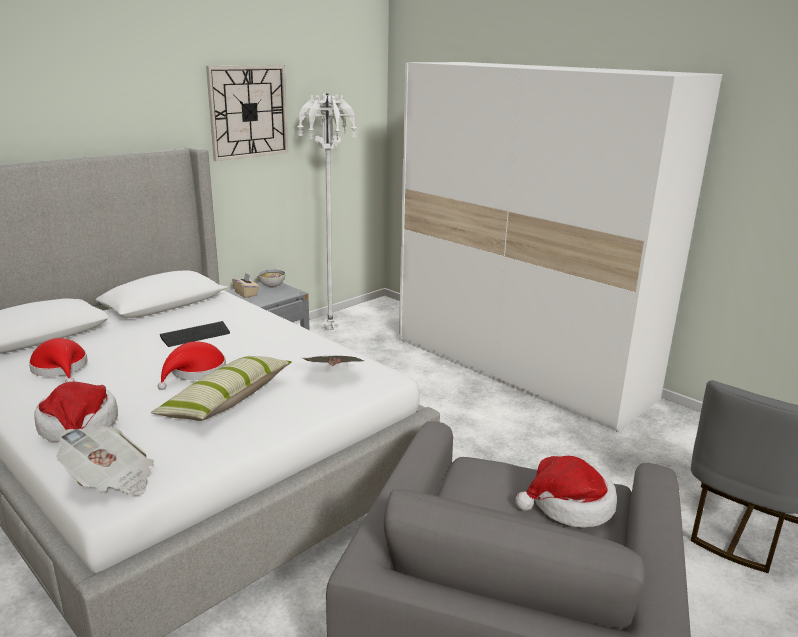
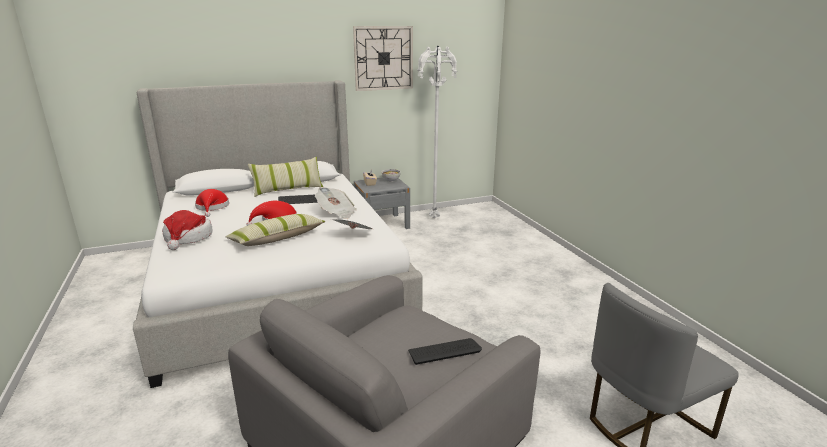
camera: 25 degrees right, 0 degrees up
(111, 480) = (175, 268): newspaper -> newspaper (336, 213)
(158, 321) = (288, 190): none -> pillow
(519, 368) = (553, 266): white wardrobe -> none
(569, 505) = (444, 351): hat -> keyboard

